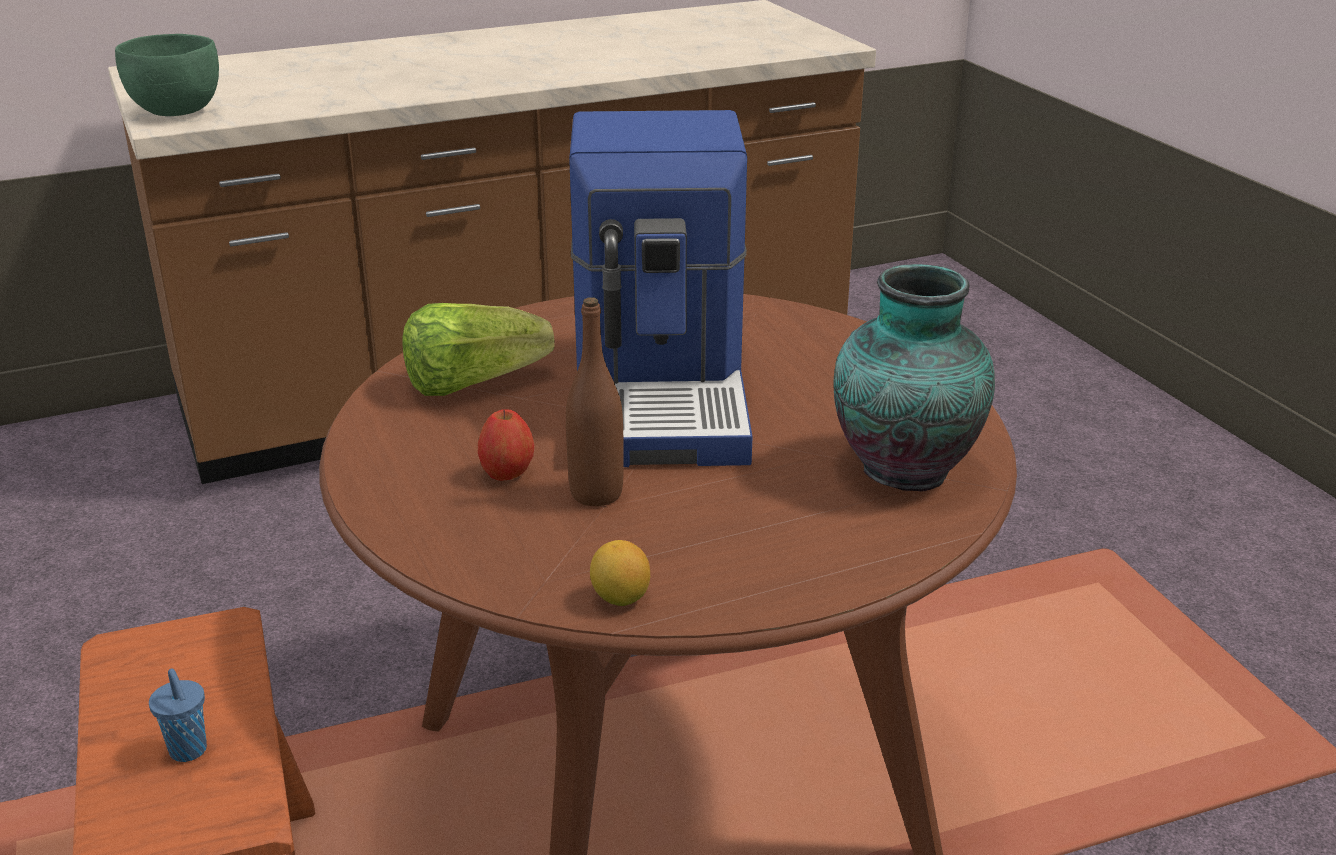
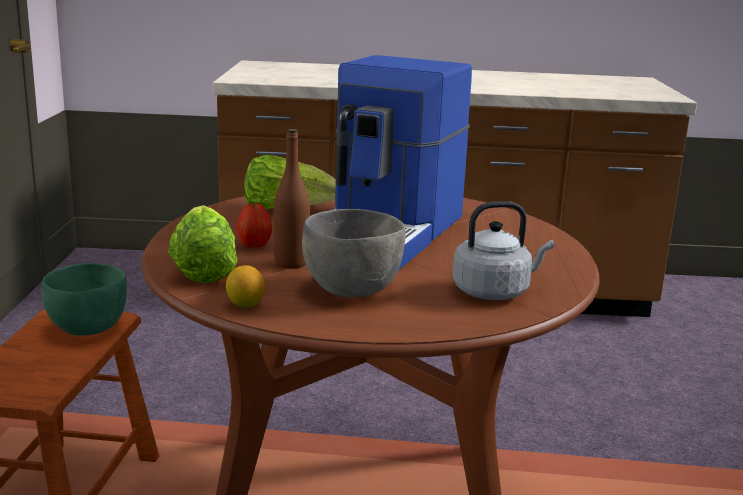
camera: 25 degrees right, 10 degrees down
(177, 112) = (247, 76): green bowl -> green bowl (87, 329)
(189, 752) = (43, 362): blue cup -> none
(488, 547) = (203, 270): none -> lettuce
(731, 523) = (351, 291): none -> grey bowl
(904, 467) = (494, 292): vase -> grey kettle

